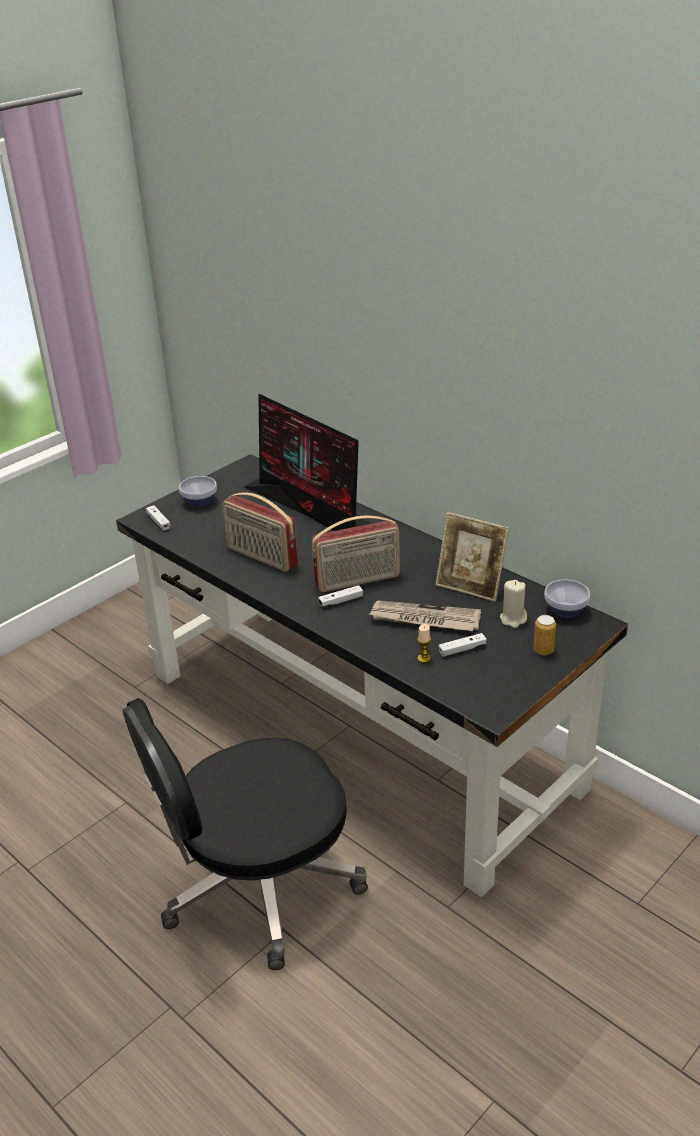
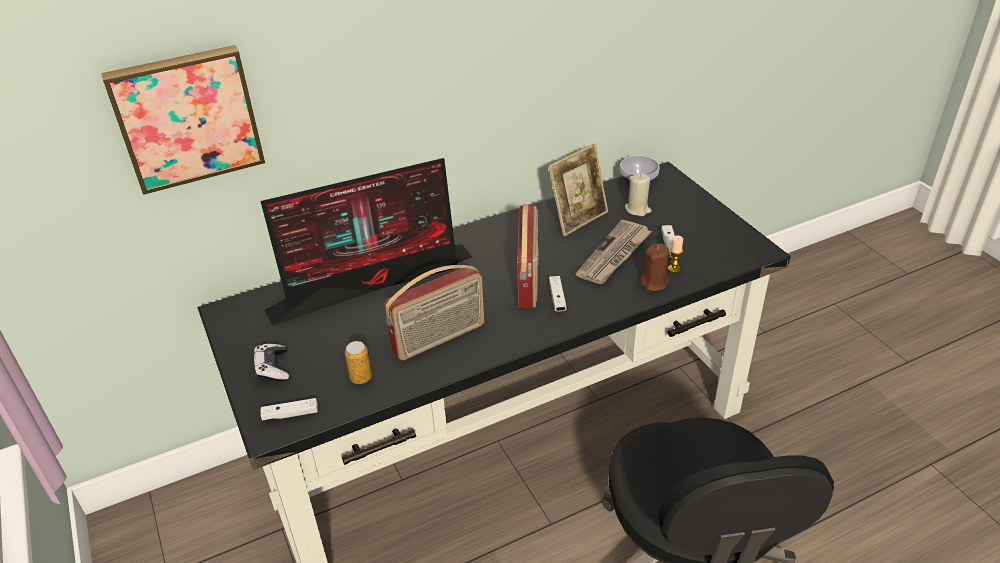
camera: 70 degrees left, 5 degrees up
(200, 501) = (272, 368): bowl -> game controller
(265, 317) = (186, 117): none -> picture
(394, 650) = (654, 283): none -> brown candle
(543, 650) = (687, 206): can -> can (361, 377)

